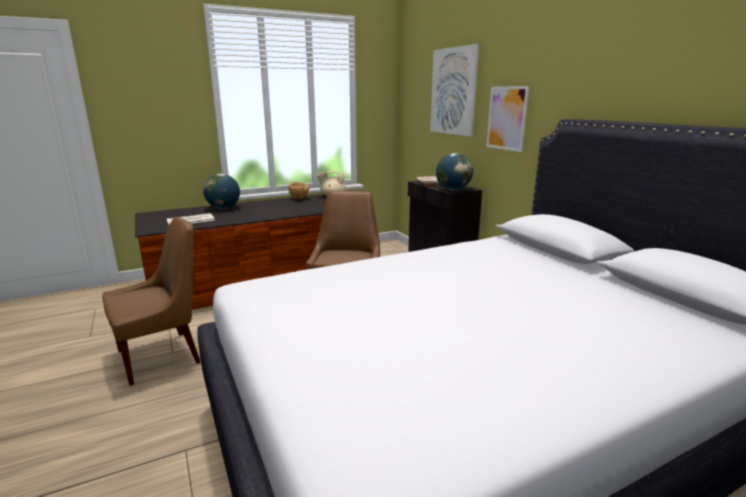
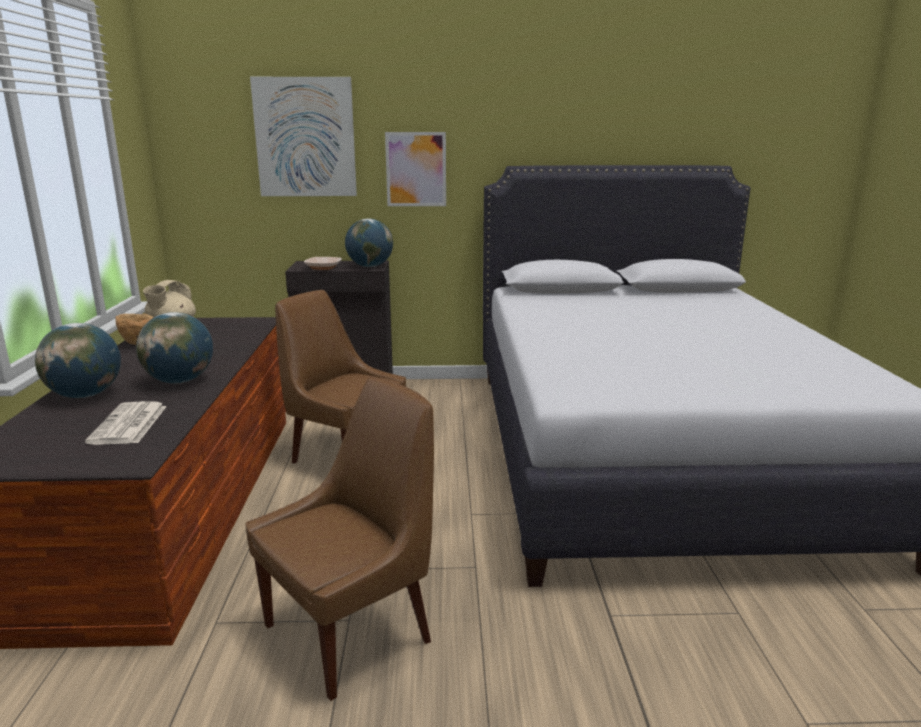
camera: 65 degrees left, 0 degrees up
(163, 356) = (353, 631): brown chair -> brown chair turned 60 degrees clockwise
(250, 214) = (180, 380): none -> globe

